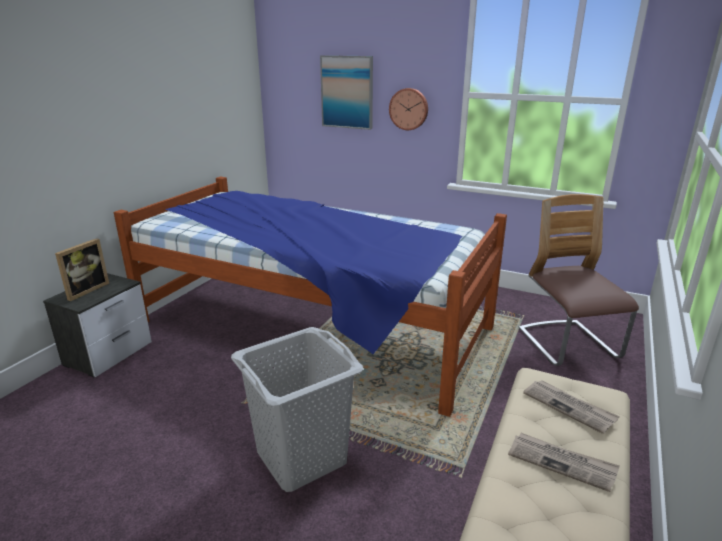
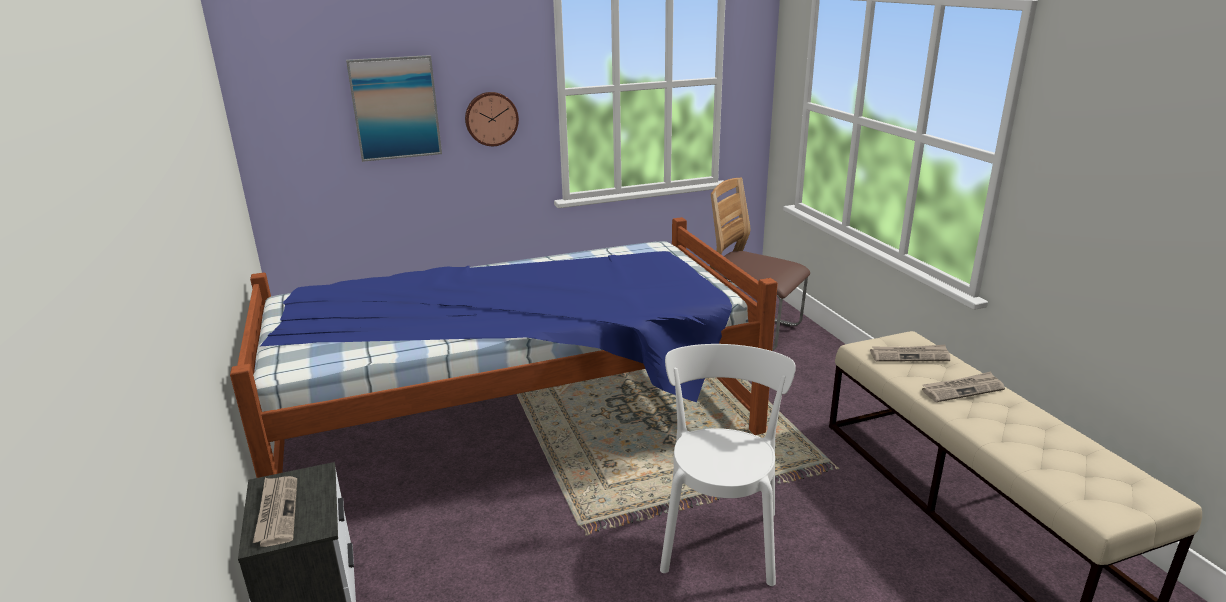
camera: 45 degrees left, 0 degrees up
(85, 290) = (277, 512): picture frame -> newspaper
(302, 457) = (720, 536): grey laundry basket -> white chair

